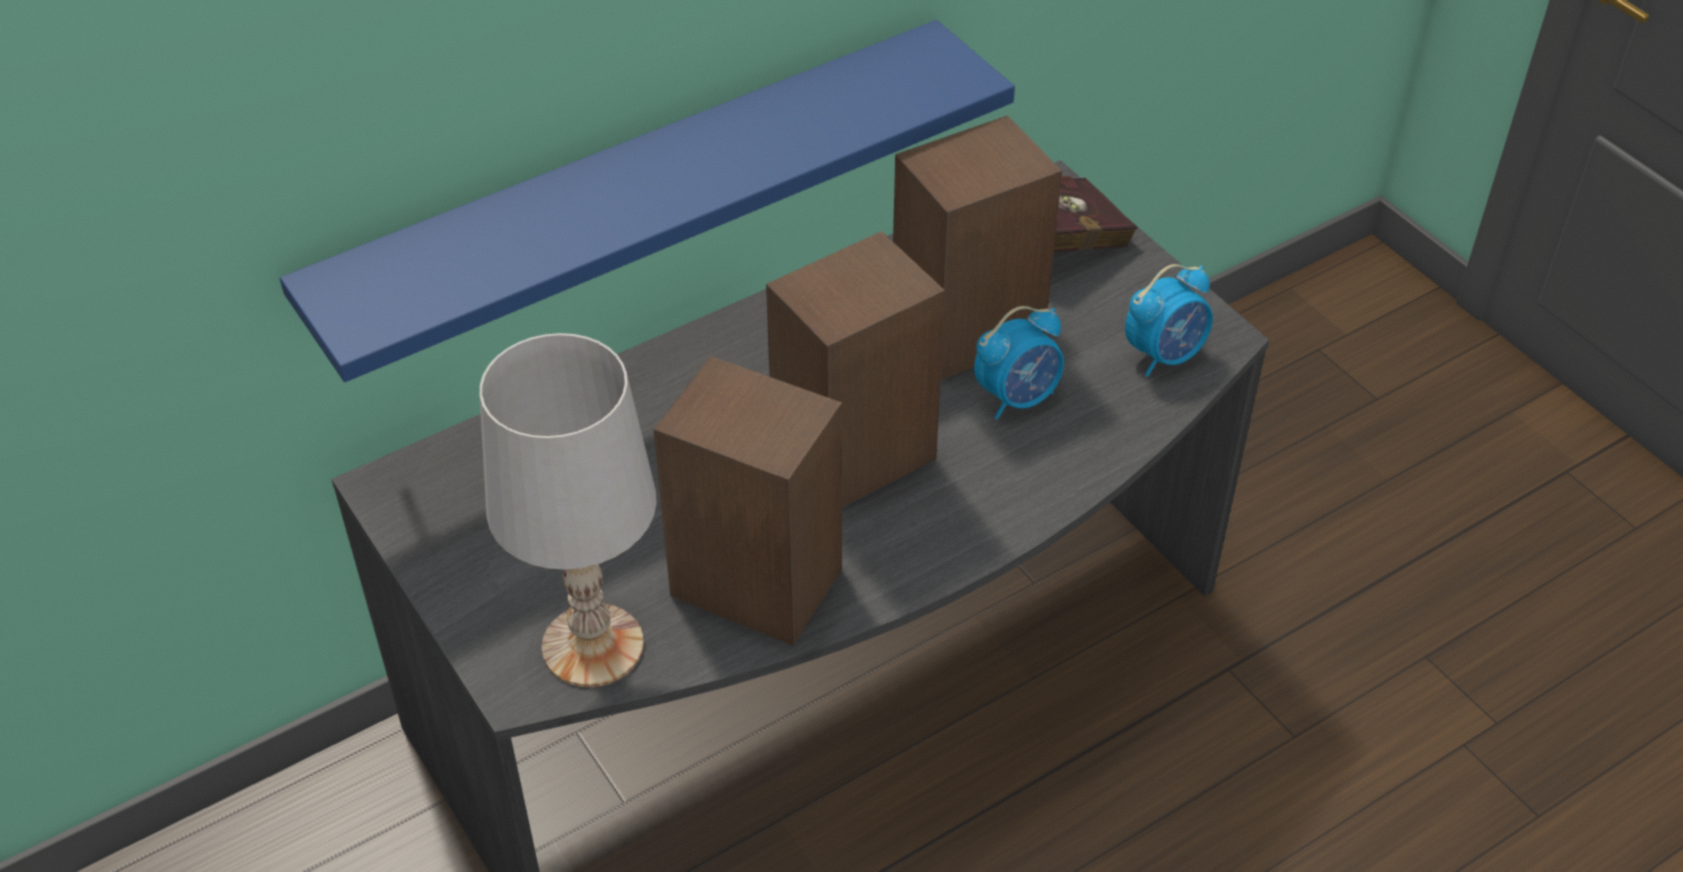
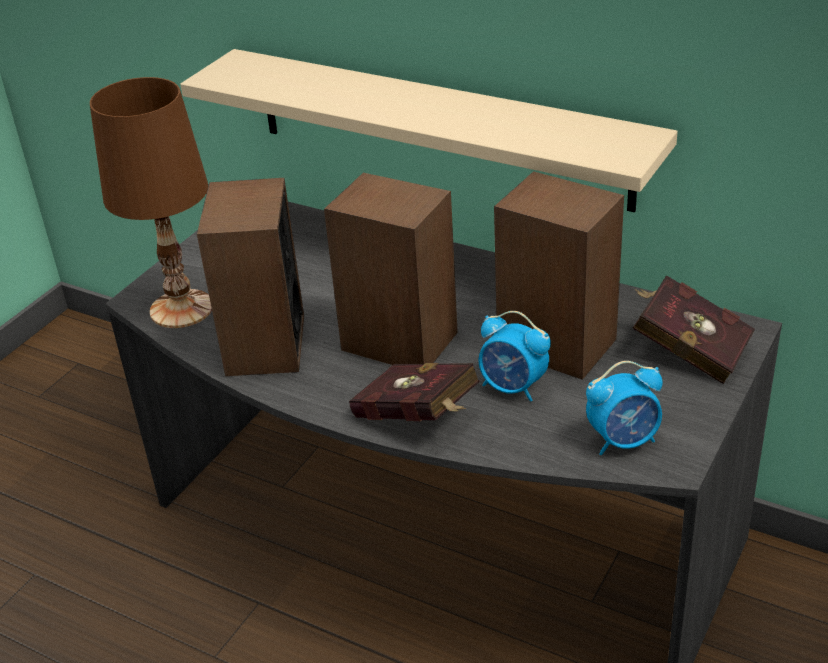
camera: 65 degrees right, 10 degrees down
(593, 644) = (182, 309): white table lamp -> brown table lamp
(636, 192) = (438, 127): blue shelf -> beige shelf
(1015, 495) = (419, 418): none -> red book
(1165, 355) = (623, 440): alarm clock -> alarm clock turned 45 degrees counterclockwise

